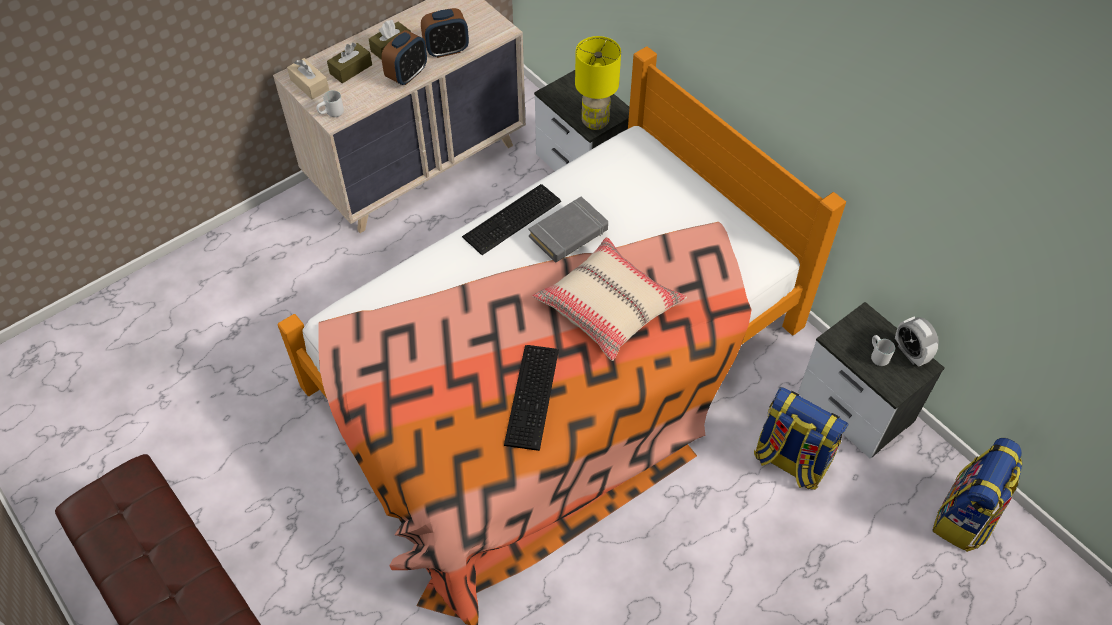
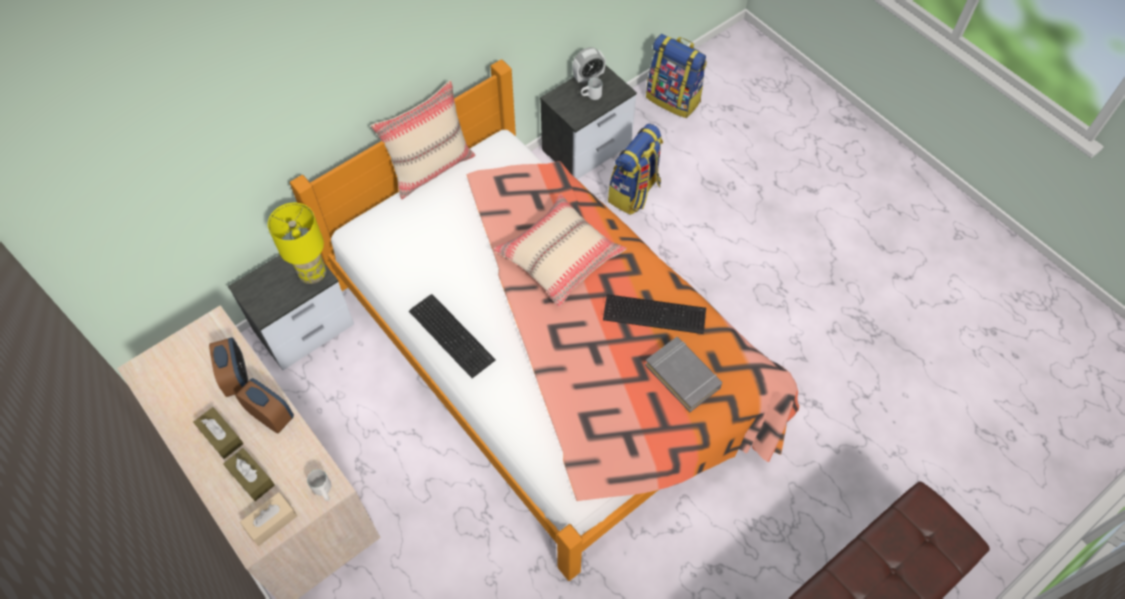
camera: 90 degrees left, 5 degrees up
(569, 233) = (477, 285): grey book -> grey book (683, 376)
(727, 193) = (431, 168): none -> beige pillow

